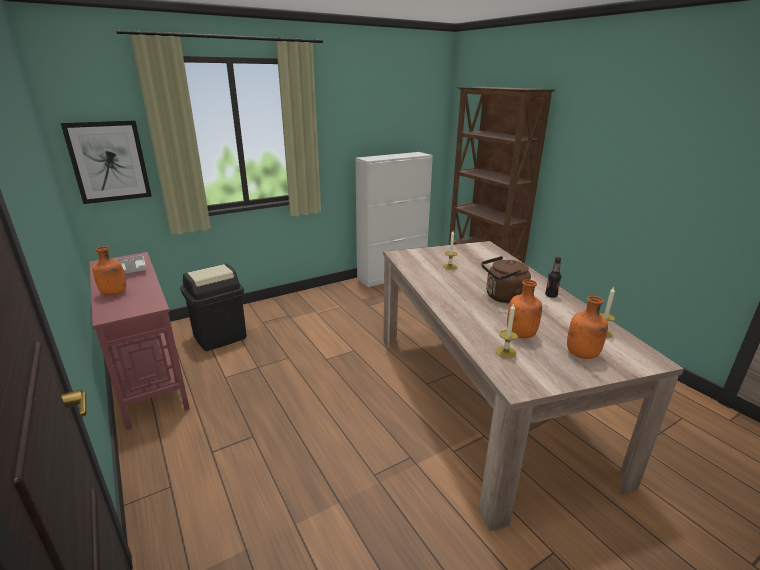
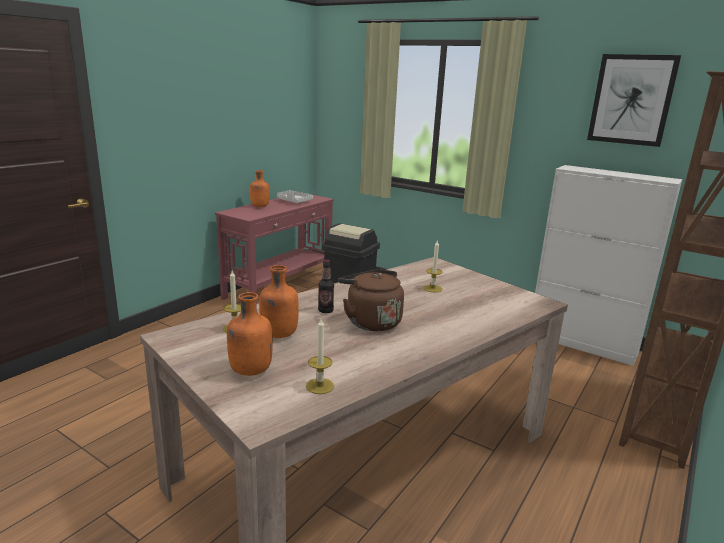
camera: 65 degrees right, 5 degrees down
(109, 161) = (342, 123): picture -> picture (631, 100)
(551, 295) = (410, 351): bottle -> bottle (325, 311)

